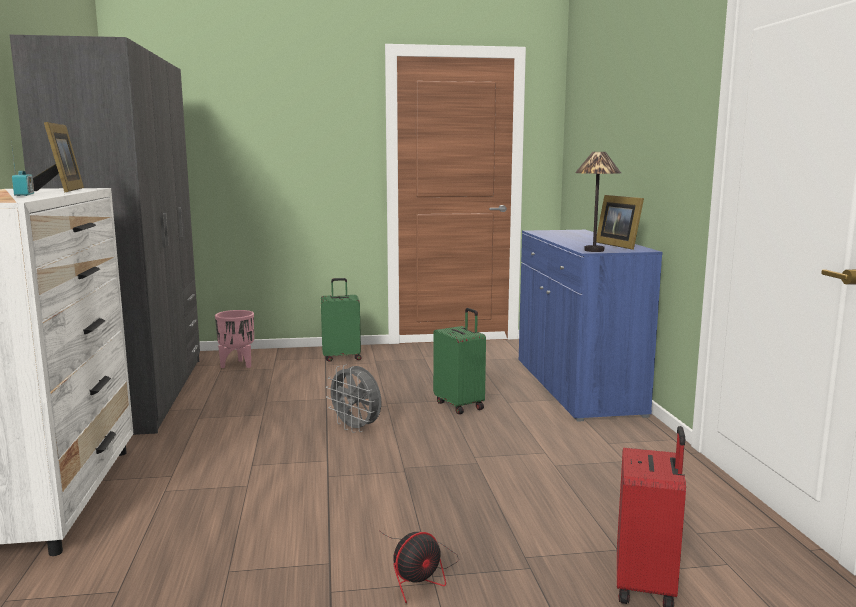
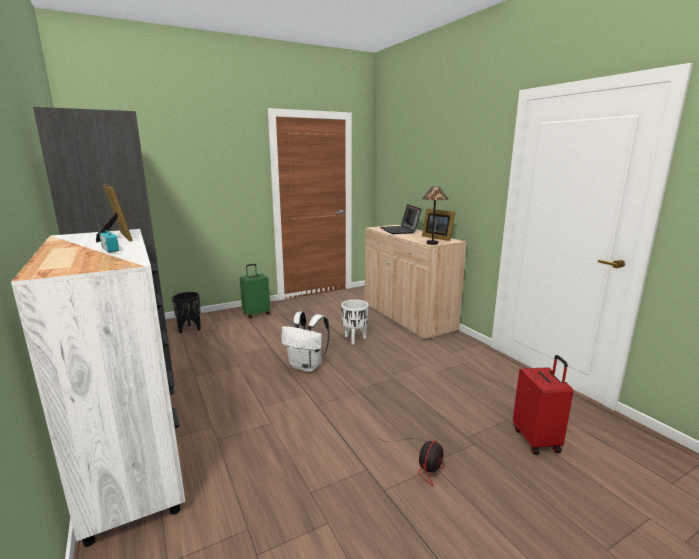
camera: 20 degrees left, 5 degrees up
(237, 365) = (189, 329): pink planter -> black planter
(356, 429) = (307, 366): grey fan -> white backpack
(460, 405) = (355, 339): green suitcase -> white planter
(572, 235) = (400, 230): none -> laptop
(576, 387) = (407, 317): blue cabinet -> beige cabinet

